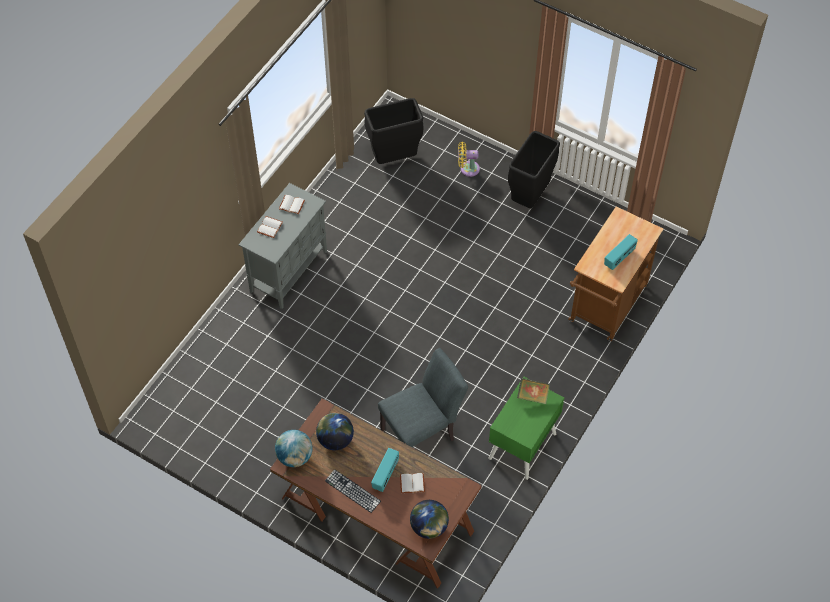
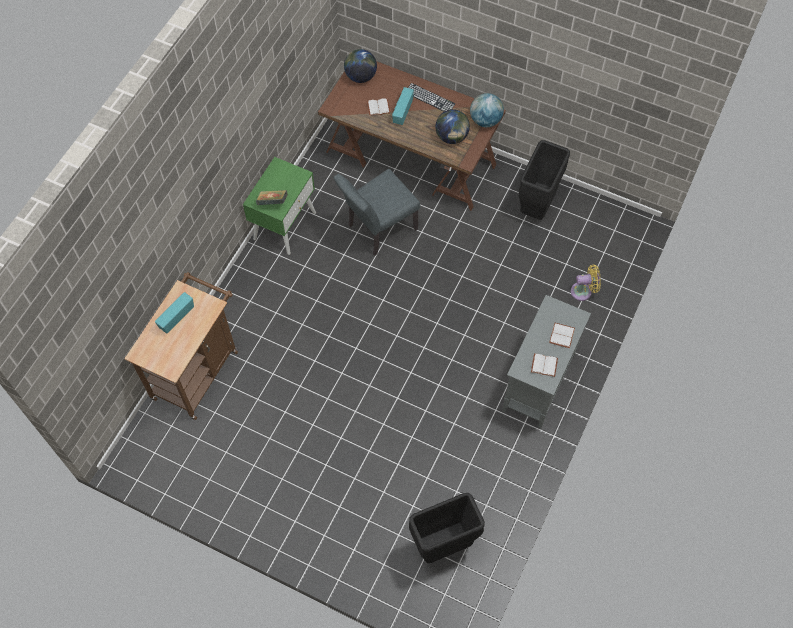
camera: 175 degrees right, 5 degrees up
(467, 169) = (353, 538): yellow fan -> yellow fan (583, 291)
(529, 197) = (278, 504): black trash can -> black trash can (537, 207)

